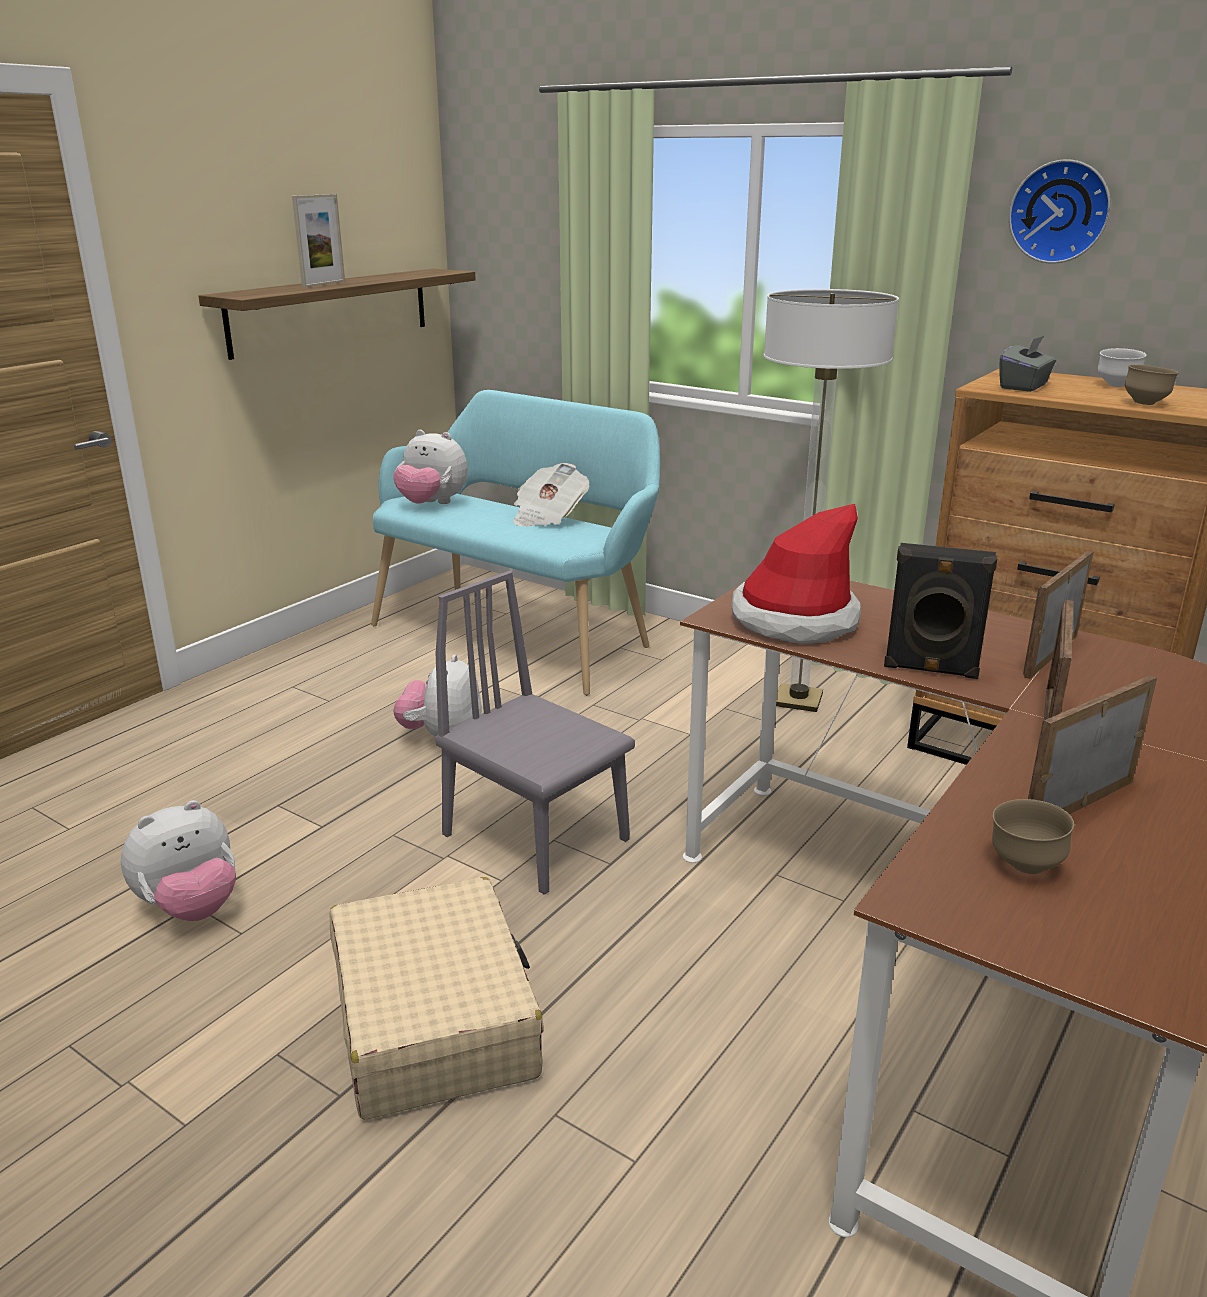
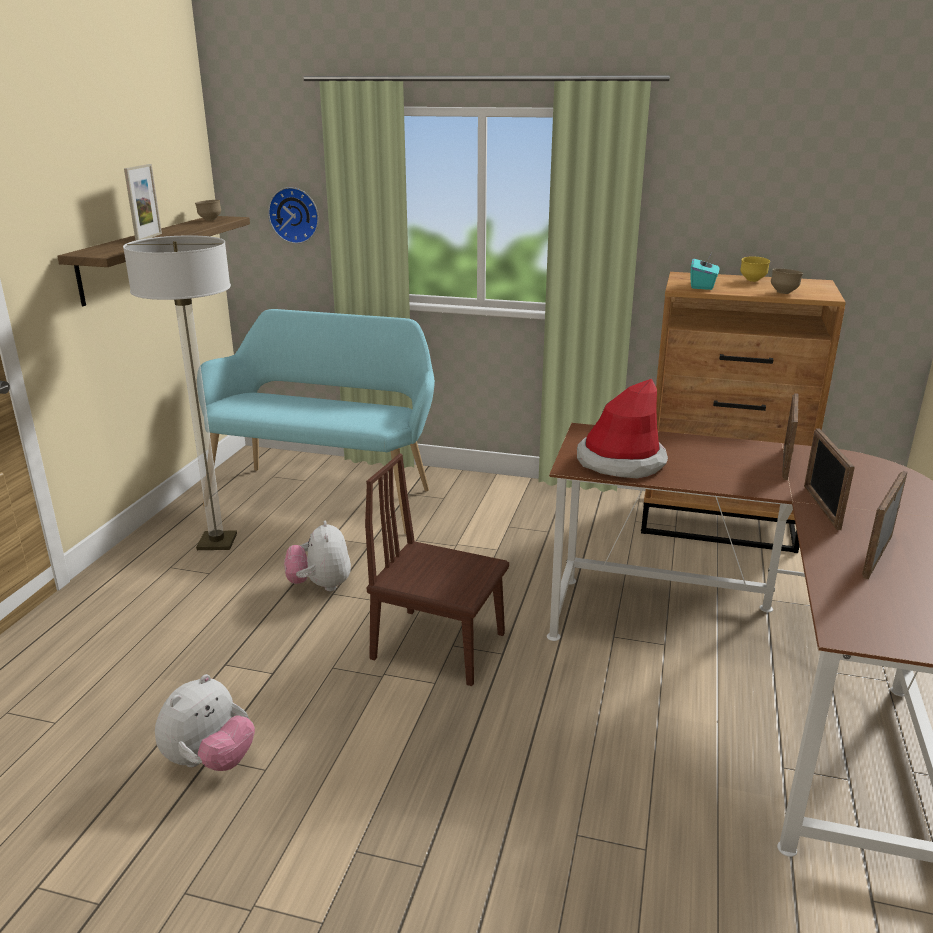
camera: 20 degrees left, 0 degrees up
(432, 504) = (249, 404): plush toy -> none
(434, 1018) = (453, 793): beige suitcase -> none
(536, 837) = (439, 646): grey chair -> brown chair
(548, 517) = (349, 404): newspaper -> none
(798, 700) = (553, 512): floor lamp -> floor lamp (217, 542)
(930, 670) = (729, 483): black speaker -> none
(1024, 387) = (703, 286): grey tissue box -> turquoise tissue box
(1024, 866) = (881, 599): brown bowl -> brown bowl (209, 220)
(1060, 212) = (701, 168): wall clock -> wall clock (295, 215)
(1116, 386) = (752, 281): white bowl -> yellow bowl

